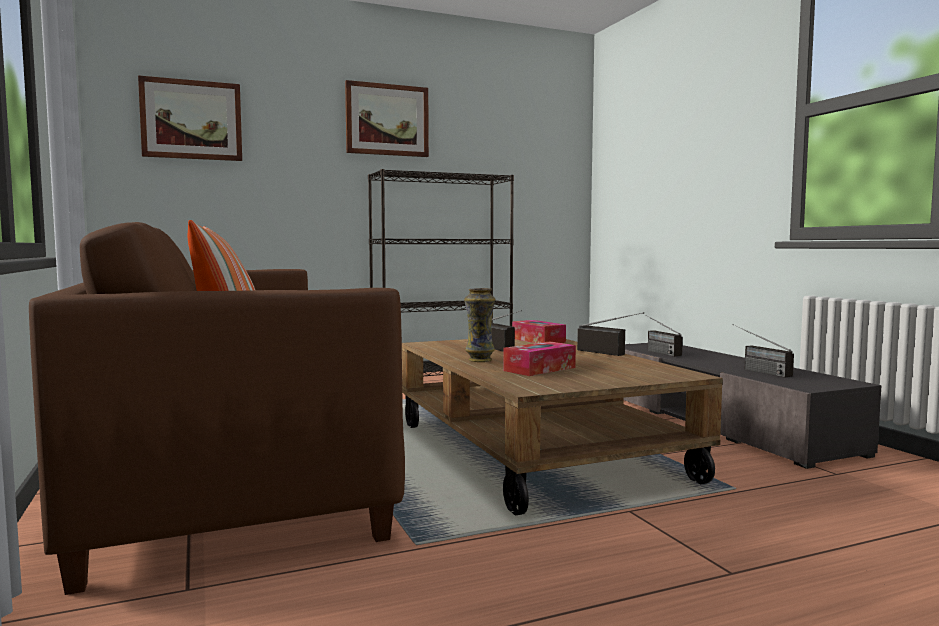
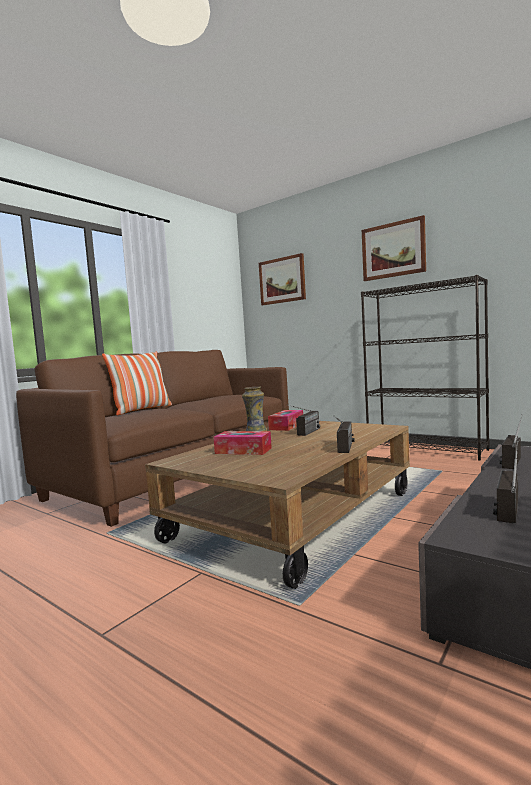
camera: 60 degrees right, 0 degrees up
(538, 340) = (368, 429): tissue box -> tissue box (286, 426)

